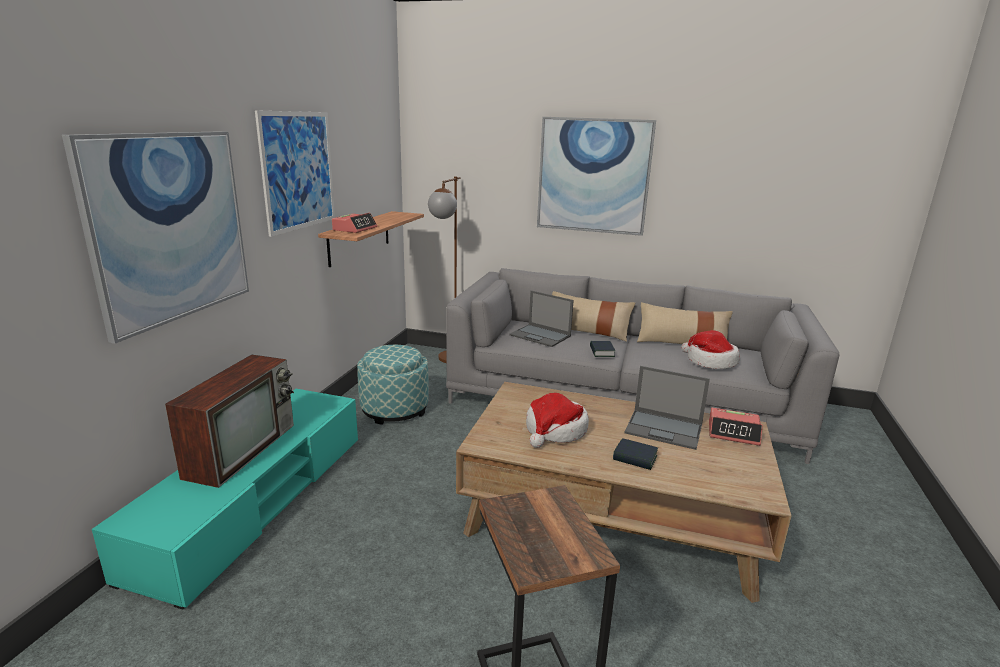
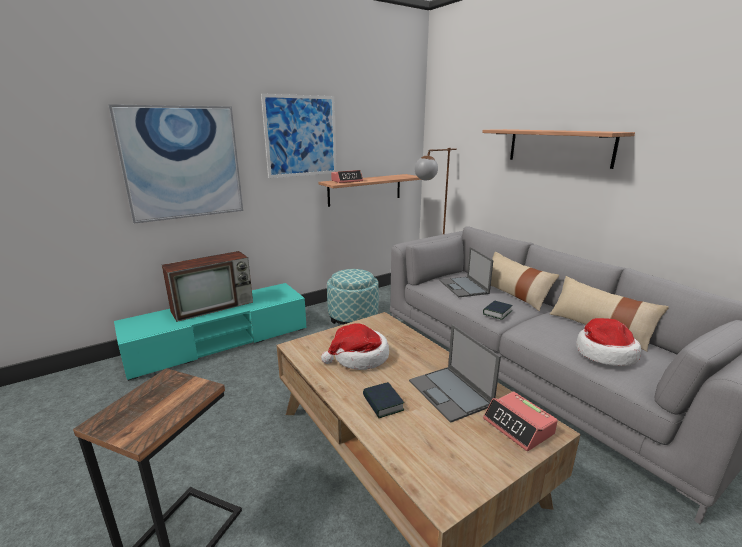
camera: 40 degrees right, 0 degrees up
(593, 176) = (559, 147): picture -> shelf

